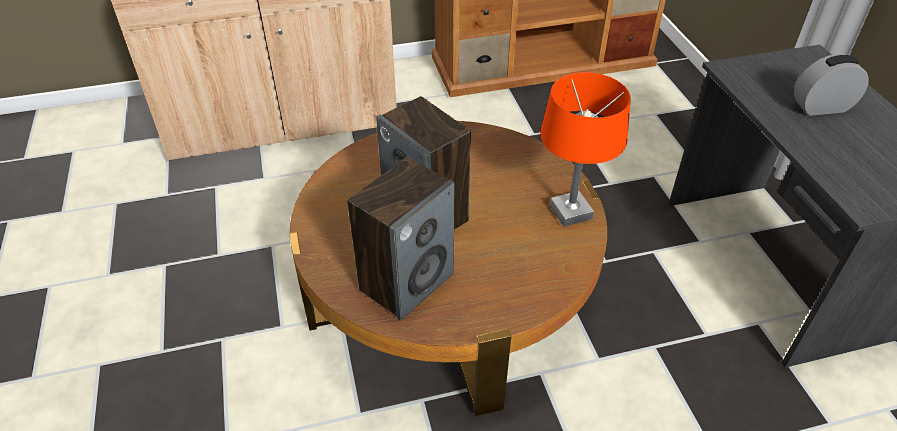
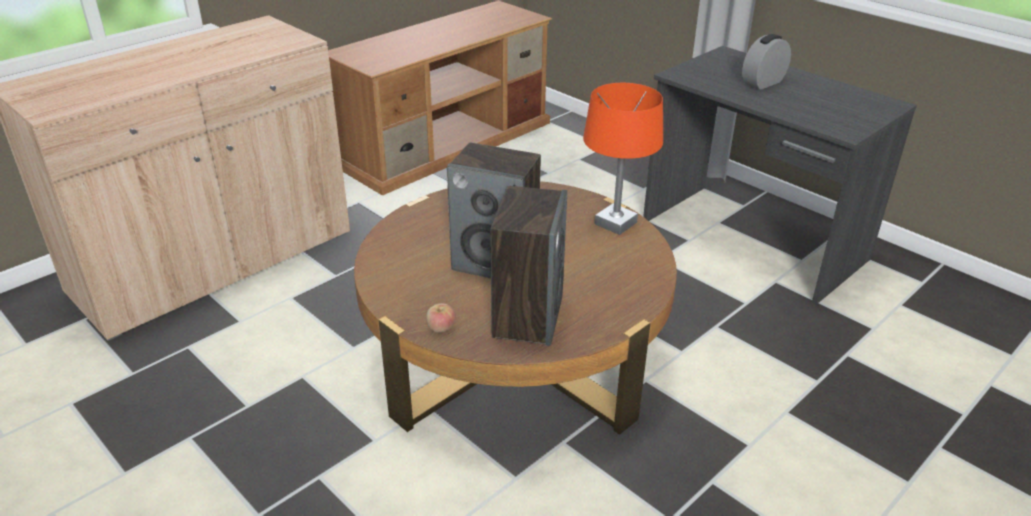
camera: 30 degrees left, 10 degrees down
(328, 262) = (441, 328): none -> apple

